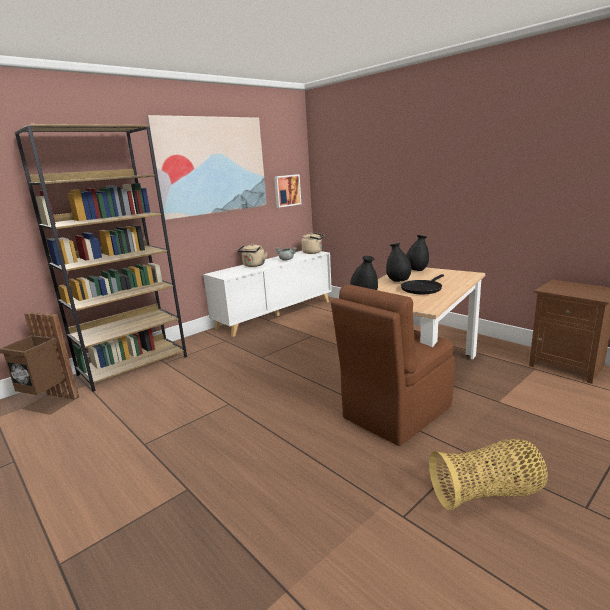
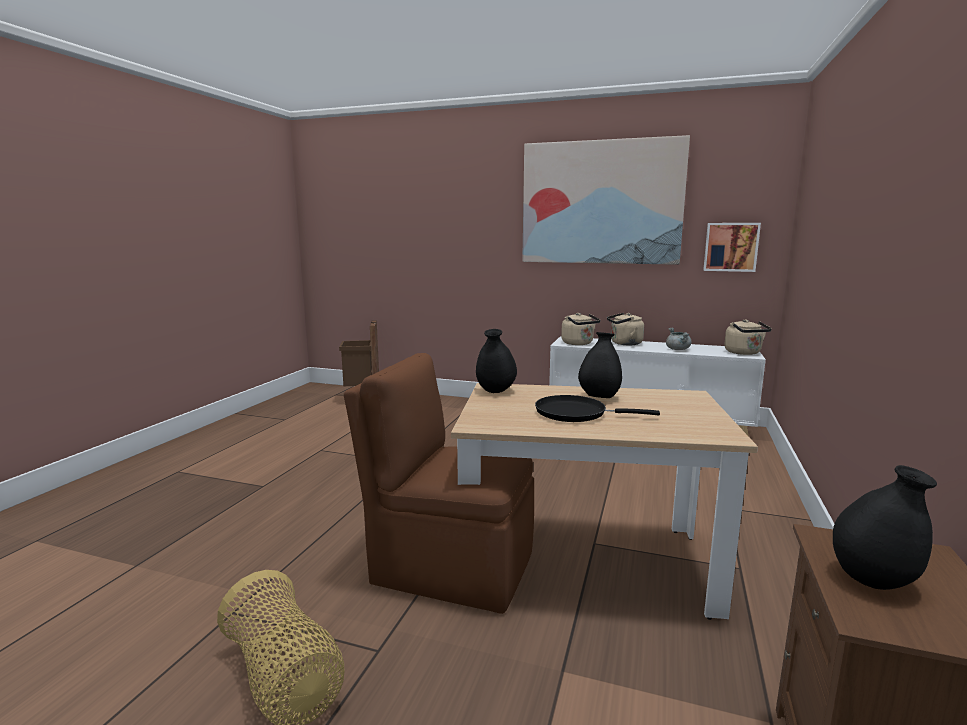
camera: 60 degrees right, 5 degrees down
(134, 365) = (445, 404): brown bookcase -> none
(234, 273) = (579, 343): none -> beige kettle
(417, 270) = (684, 400): black vase -> black vase (872, 580)

